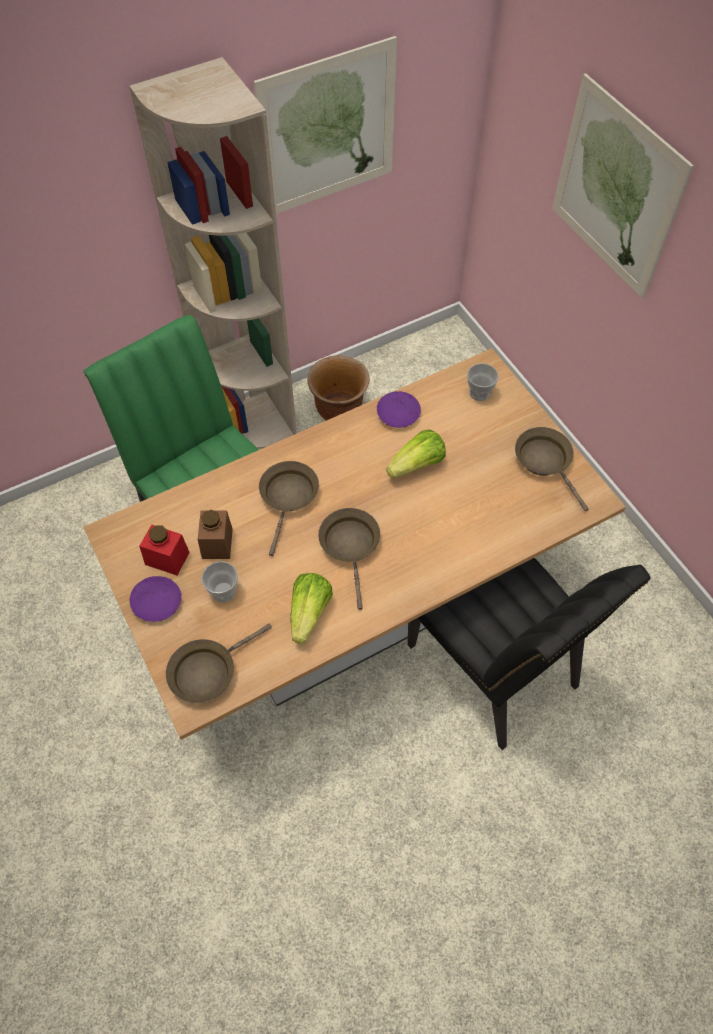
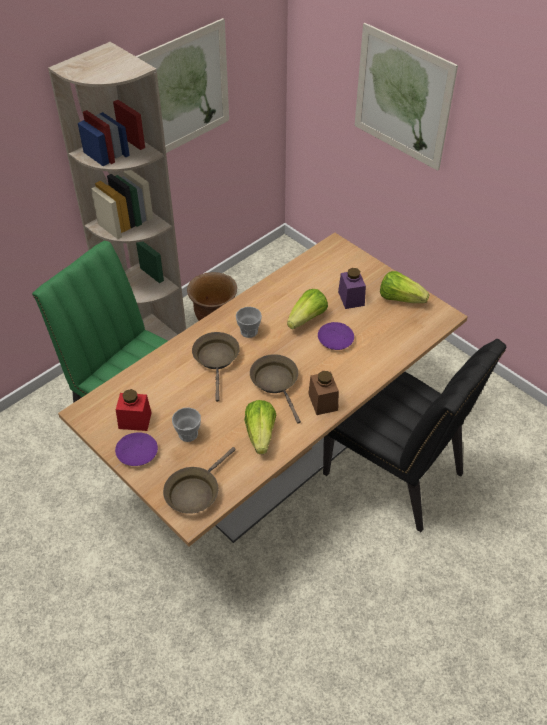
camera: 15 degrees left, 10 degrees down
(217, 543) = (171, 402): brown jar -> brown jar (323, 402)
(398, 413) = (280, 287): purple plate -> purple plate (335, 339)
(479, 393) = (336, 262): cup -> cup (249, 331)
(482, 448) = (351, 298): none -> purple jar
(545, 462) = (400, 298): brown frying pan -> lettuce

